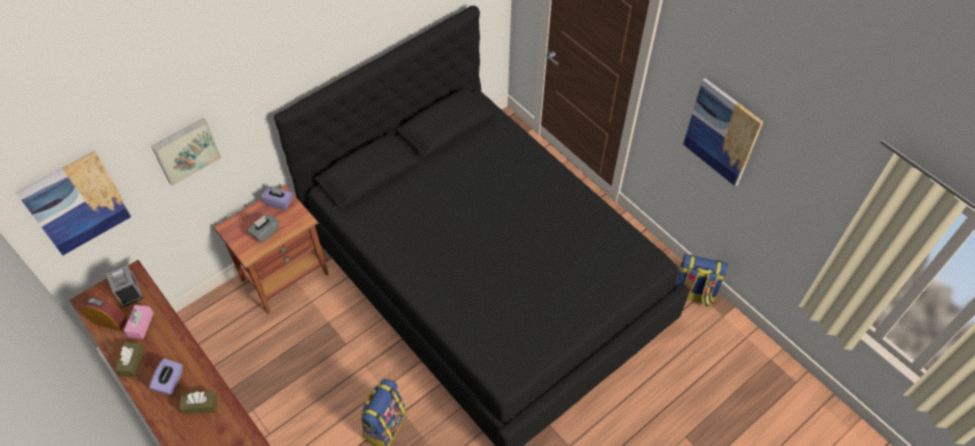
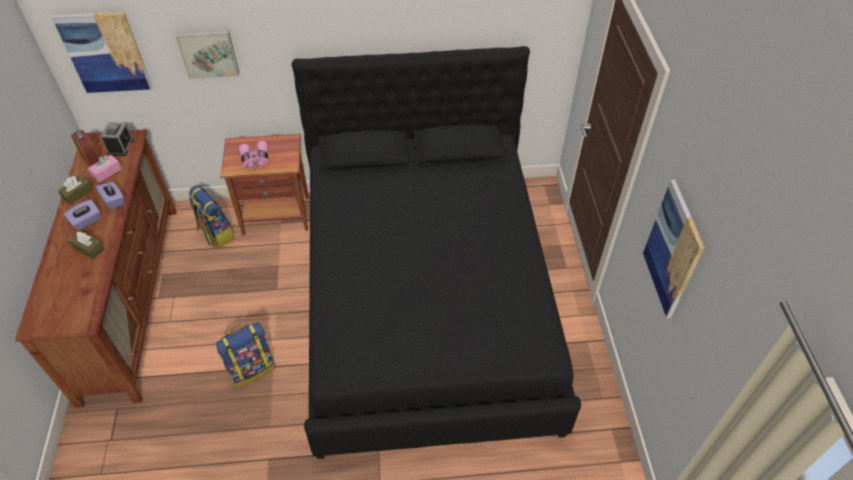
camera: 35 degrees right, 5 degrees down
(265, 232) = (255, 160): grey tissue box -> pink binoculars
(279, 202) = (284, 144): purple tissue box -> purple tissue box (114, 201)
(692, 294) = (604, 423): backpack -> backpack (215, 234)

